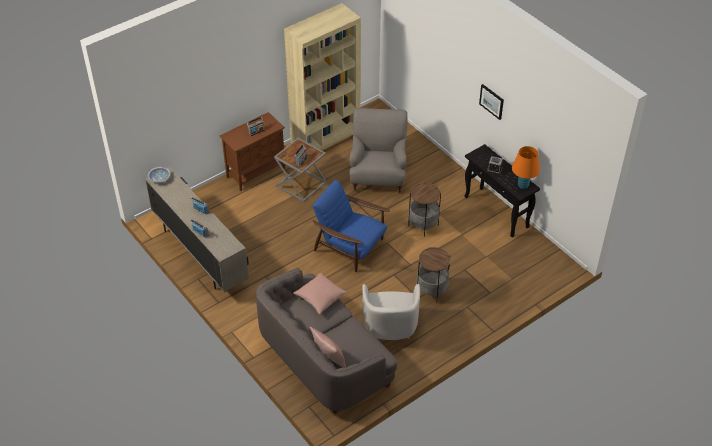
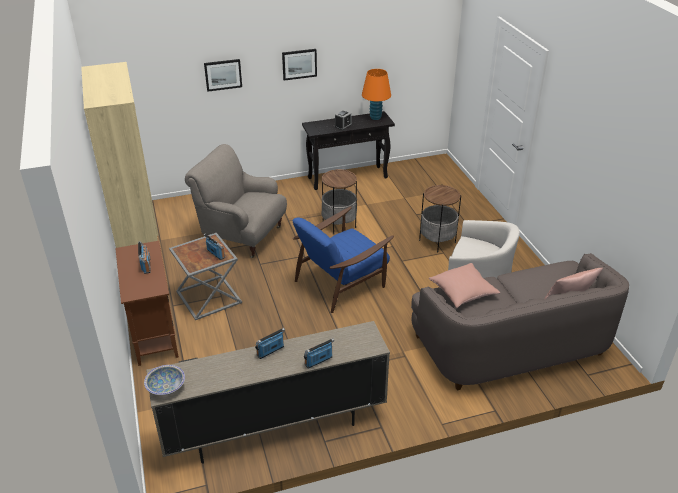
camera: 70 degrees left, 10 degrees down
(447, 68) = (223, 74): none -> picture

